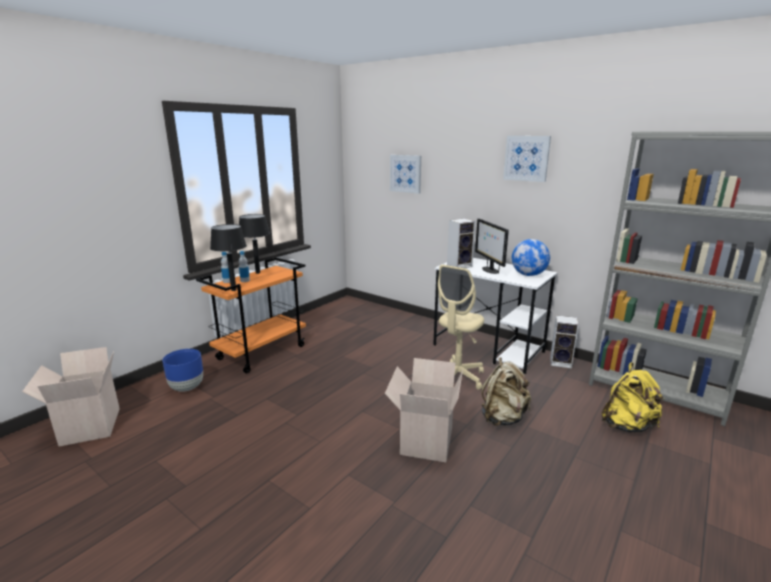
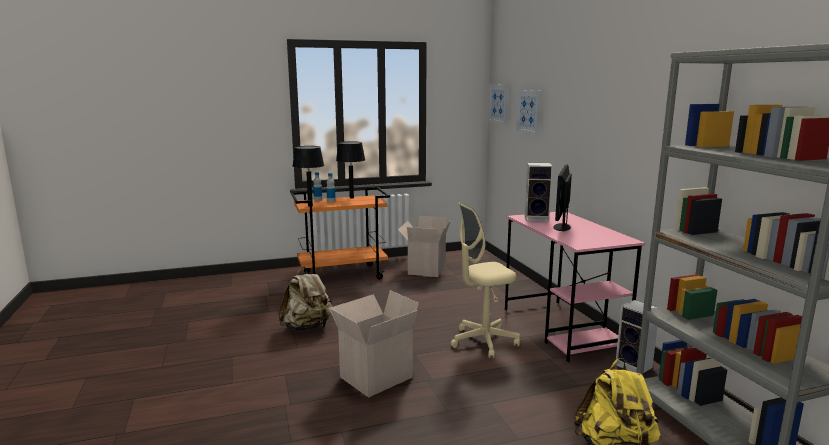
camera: 35 degrees right, 5 degrees down
(89, 426) = (181, 290): cardboard box -> cardboard box (425, 269)
(186, 387) = (261, 284): blue planter -> none
(489, 348) = (563, 329): white desk -> pink desk
(503, 417) = (476, 387): beige backpack -> beige backpack (307, 327)
(526, 158) = (624, 92): picture -> picture (499, 103)
(528, 275) = (597, 238): globe -> none

